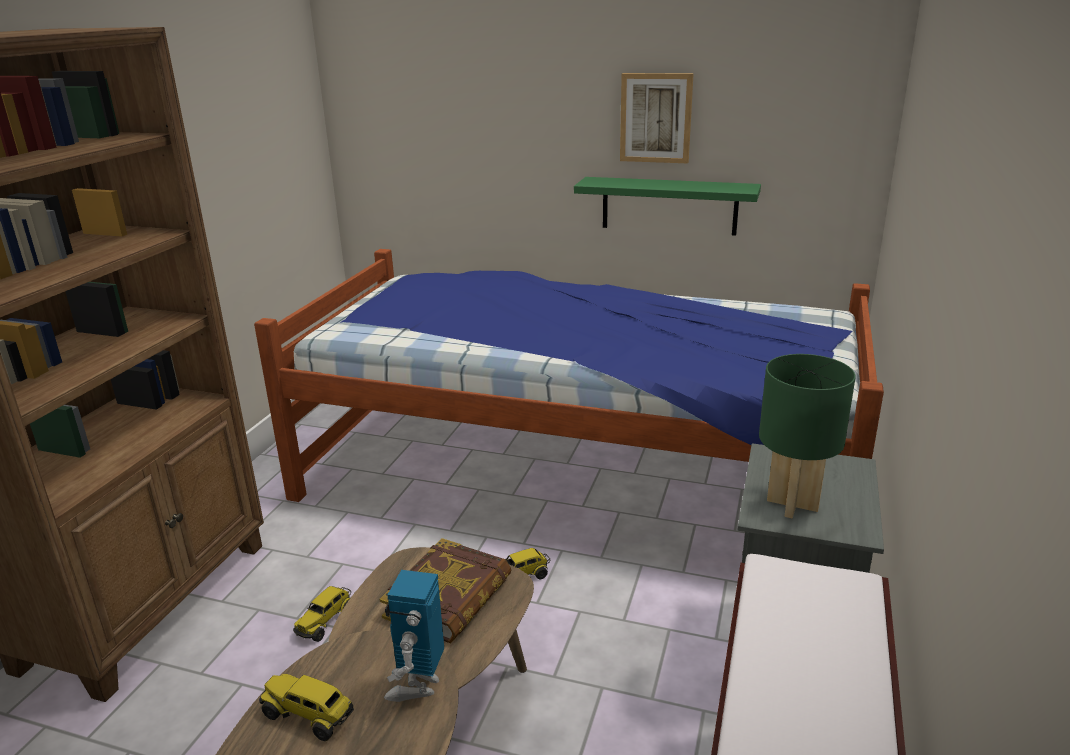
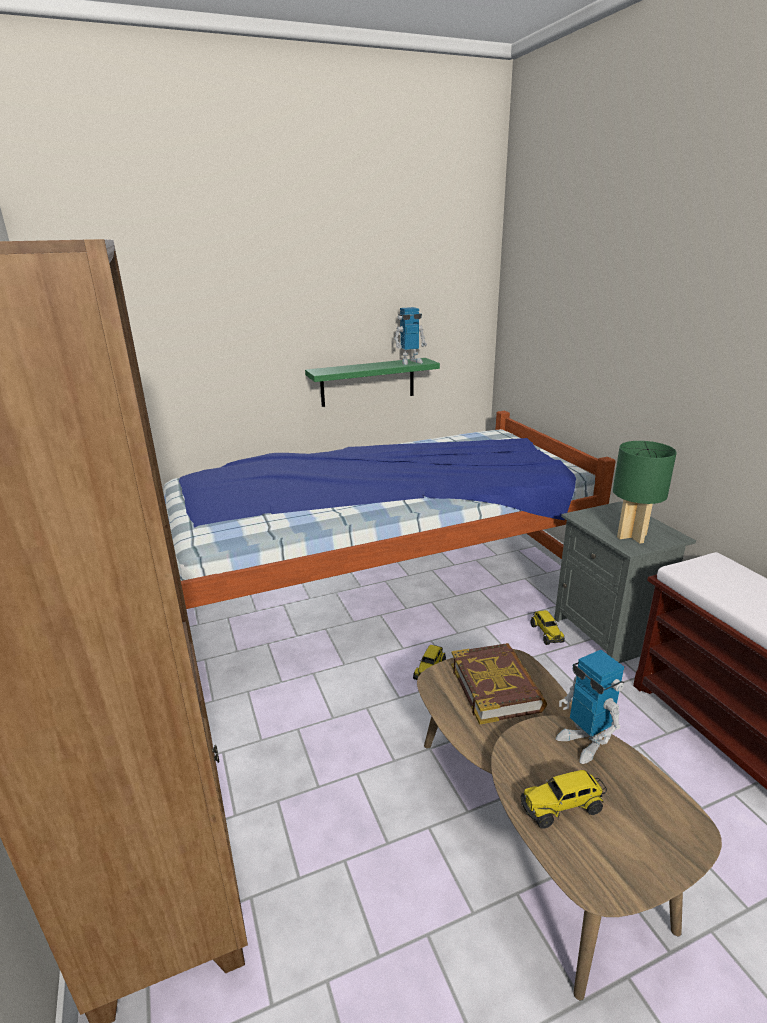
camera: 40 degrees left, 0 degrees up
(325, 621) = (344, 774): toy truck -> toy truck (546, 633)
(656, 118) = (354, 318): picture -> none
(723, 186) = (410, 362): none -> toy robot

